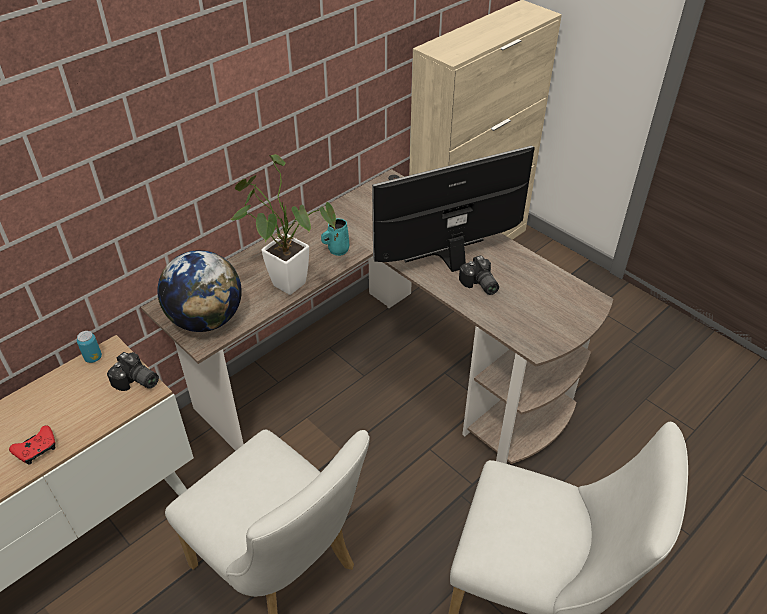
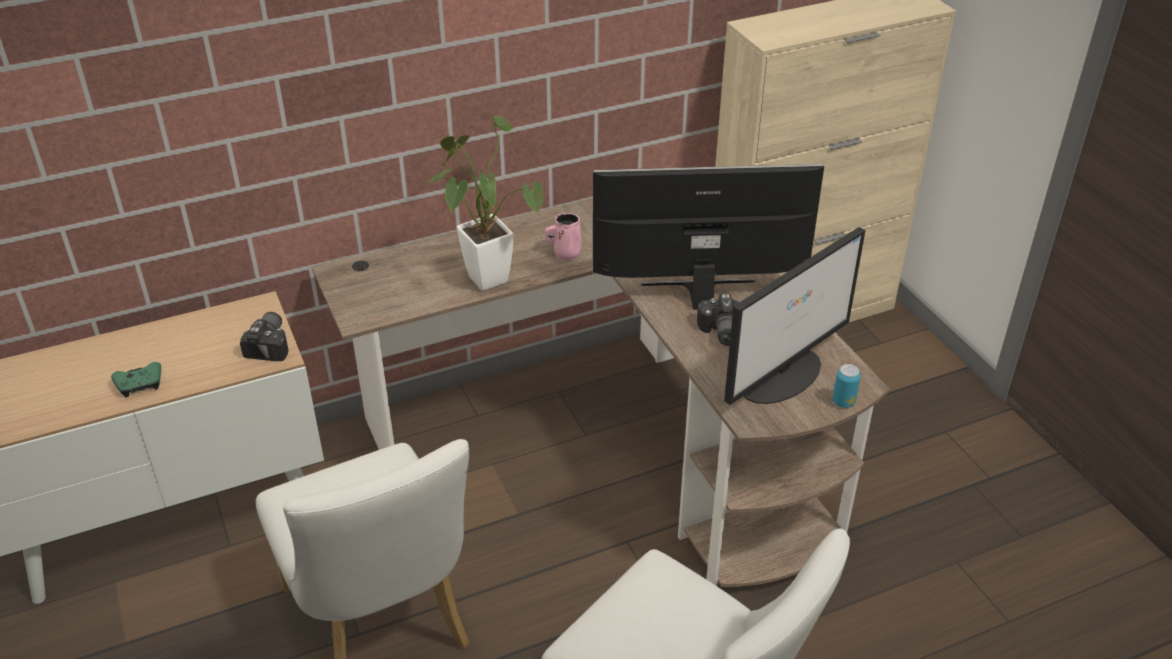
camera: 20 degrees right, 5 degrees down
(37, 449) = (140, 385): red game controller -> green game controller
(93, 357) = (240, 309): can -> can (843, 402)
(136, 382) = (271, 344): camera -> camera turned 135 degrees counterclockwise
(206, 319) = (375, 295): globe -> none
(337, 250) = (565, 254): turquoise mug -> pink mug
(539, 307) = (782, 375): none -> monitor

